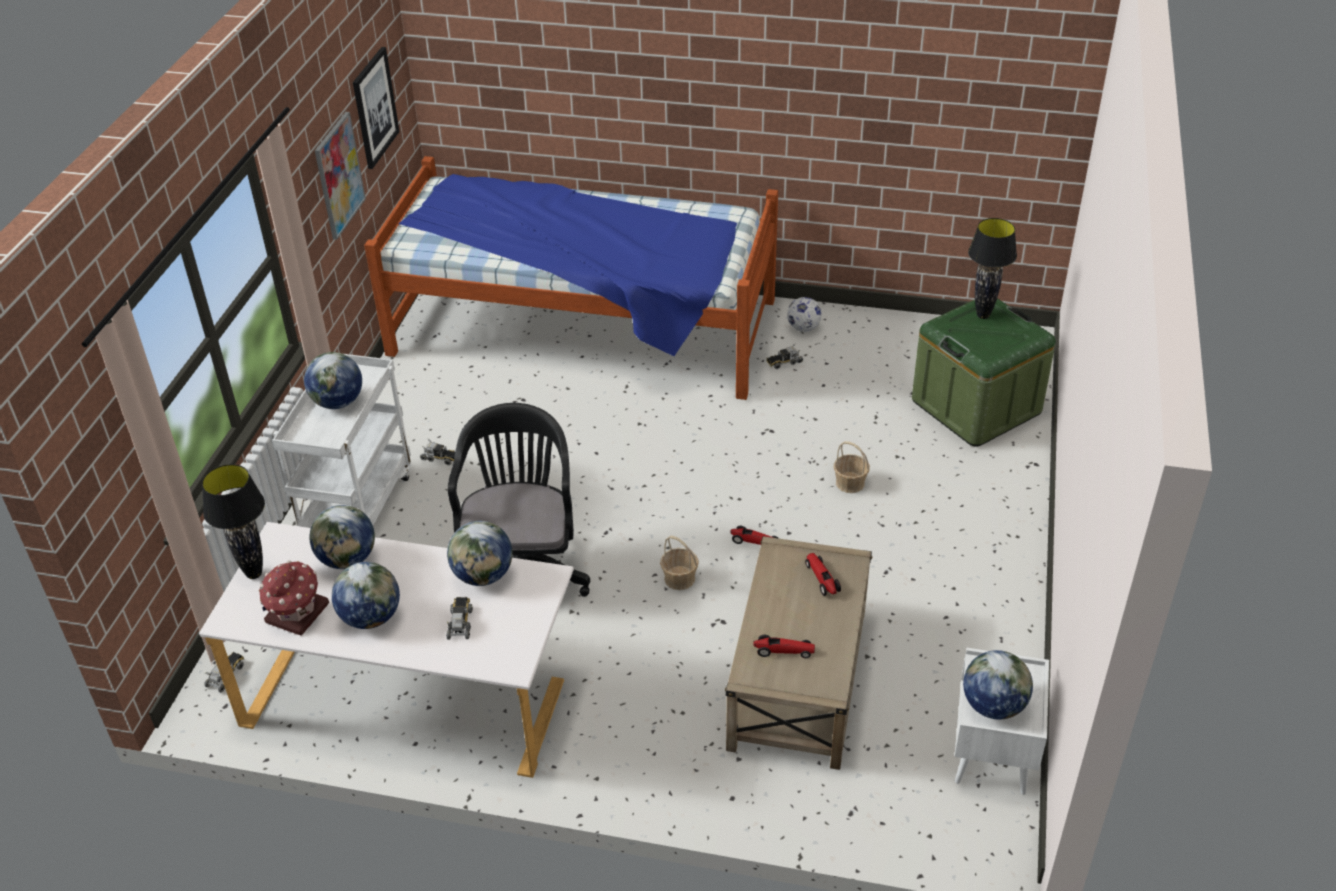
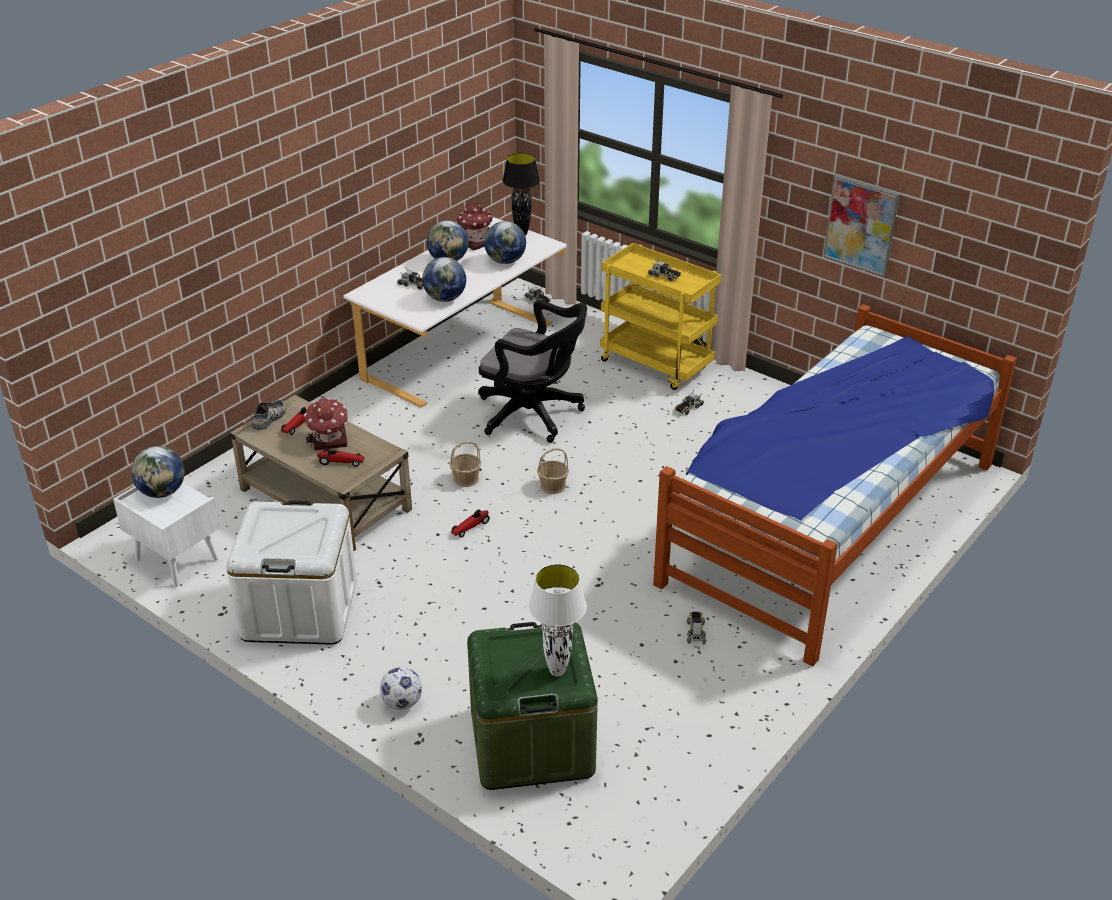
camera: 115 degrees right, 5 degrees down
(337, 402) = (664, 276): globe -> toy truck
(358, 507) = (657, 365): white cart -> yellow cart
(374, 107) = (951, 237): picture -> none
(791, 609) = (329, 439): none -> toy house
(792, 684) = (270, 418): none -> shoe
(803, 328) = (747, 669): football -> football (402, 703)
(850, 483) = (493, 605): basket -> basket (552, 486)
(969, 610) = (300, 609): none -> white storage box
(982, 315) = (558, 671): black table lamp -> white table lamp

